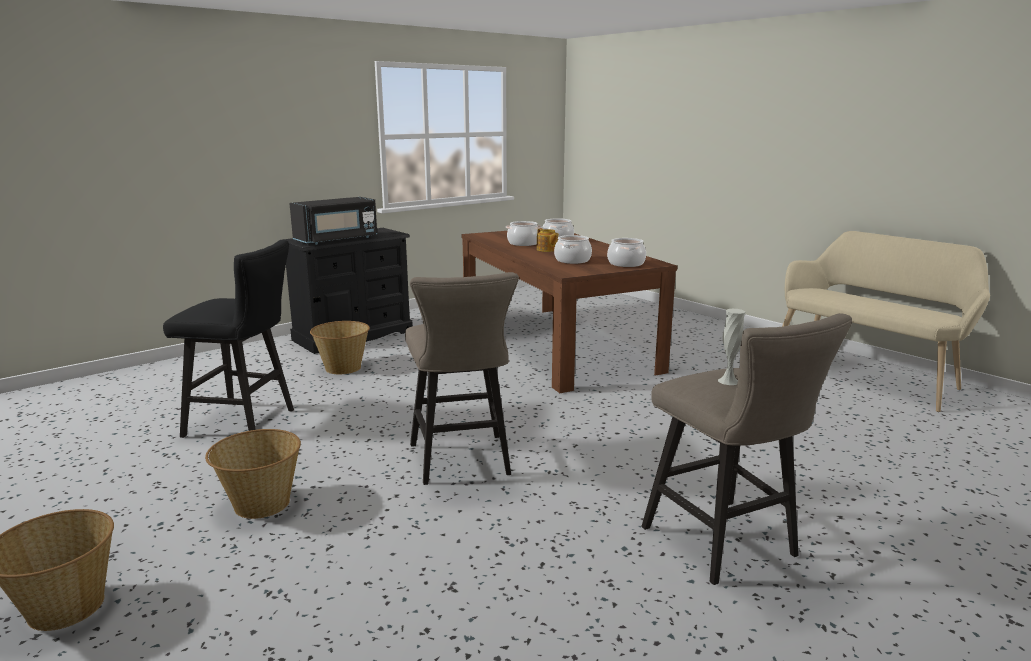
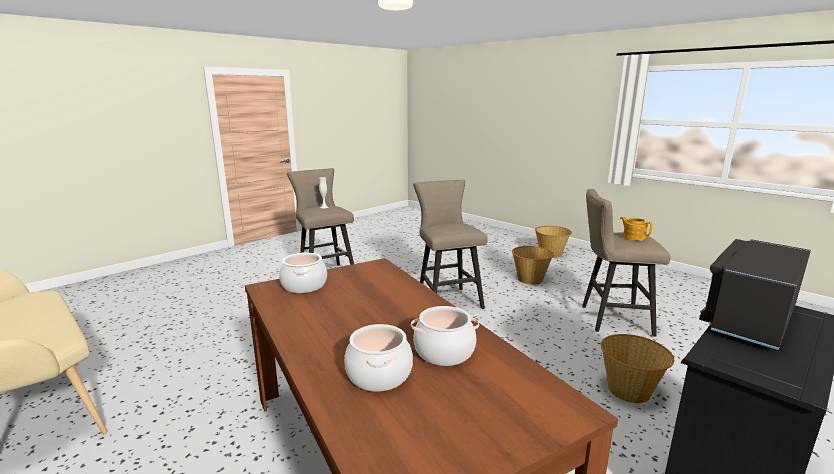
camera: 175 degrees right, 0 degrees up
(247, 423) = (610, 319): black stool -> beige stool
(547, 250) = (399, 324): teapot -> teapot (633, 237)
(572, 260) = (367, 291): cooking pot -> none

